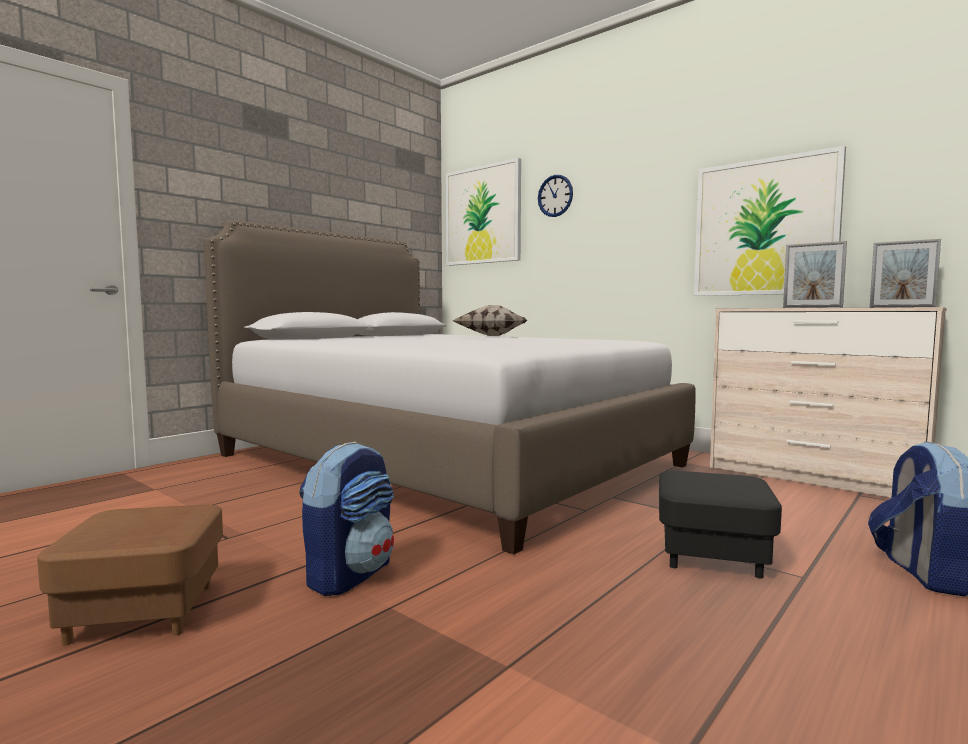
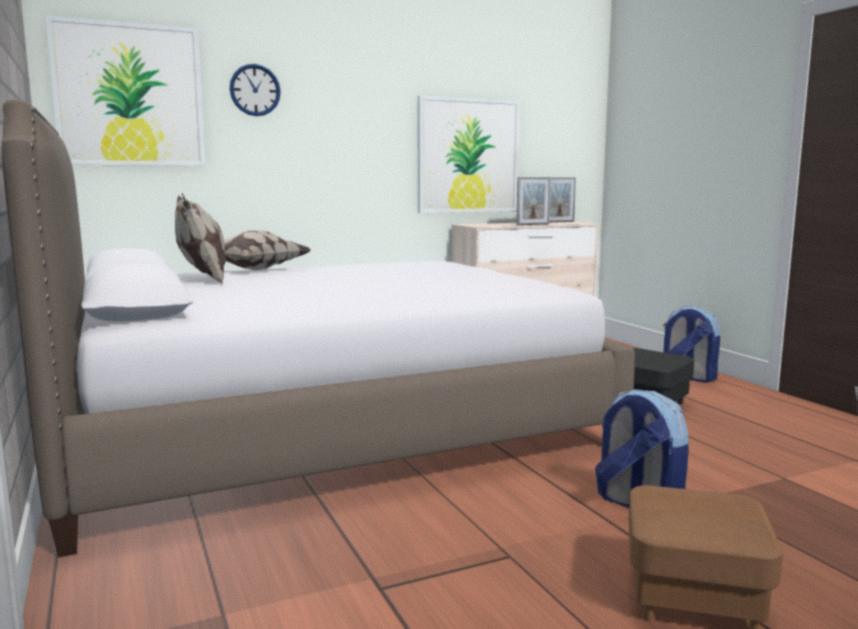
camera: 65 degrees left, 5 degrees up
(426, 335) = (203, 280): none -> pillow

